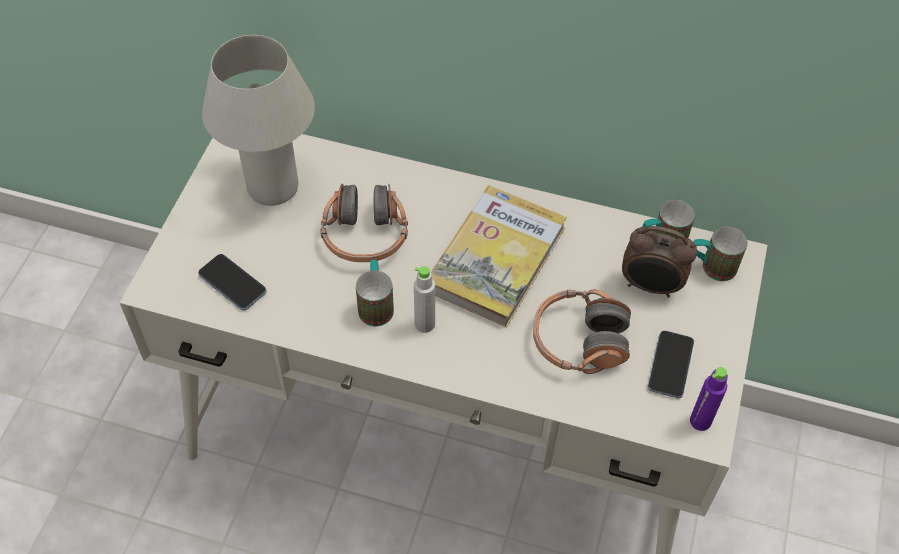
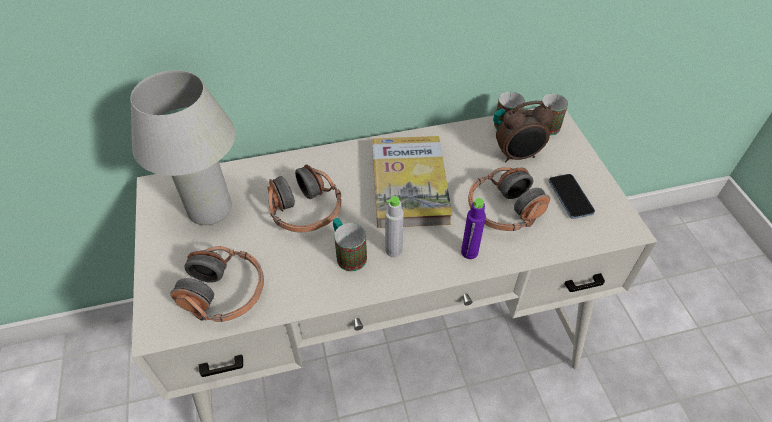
camera: 30 degrees left, 5 degrees down
(232, 283) = (224, 293): phone -> headphones
(700, 421) = (617, 222): purple bottle -> purple bottle (469, 252)

